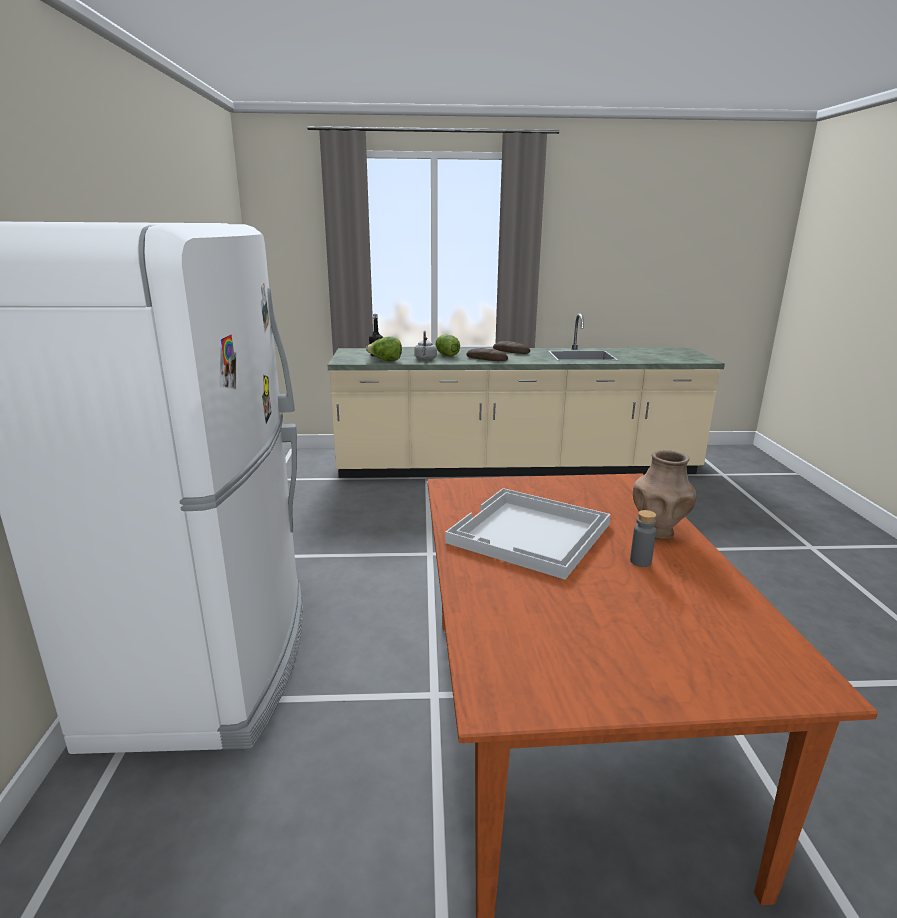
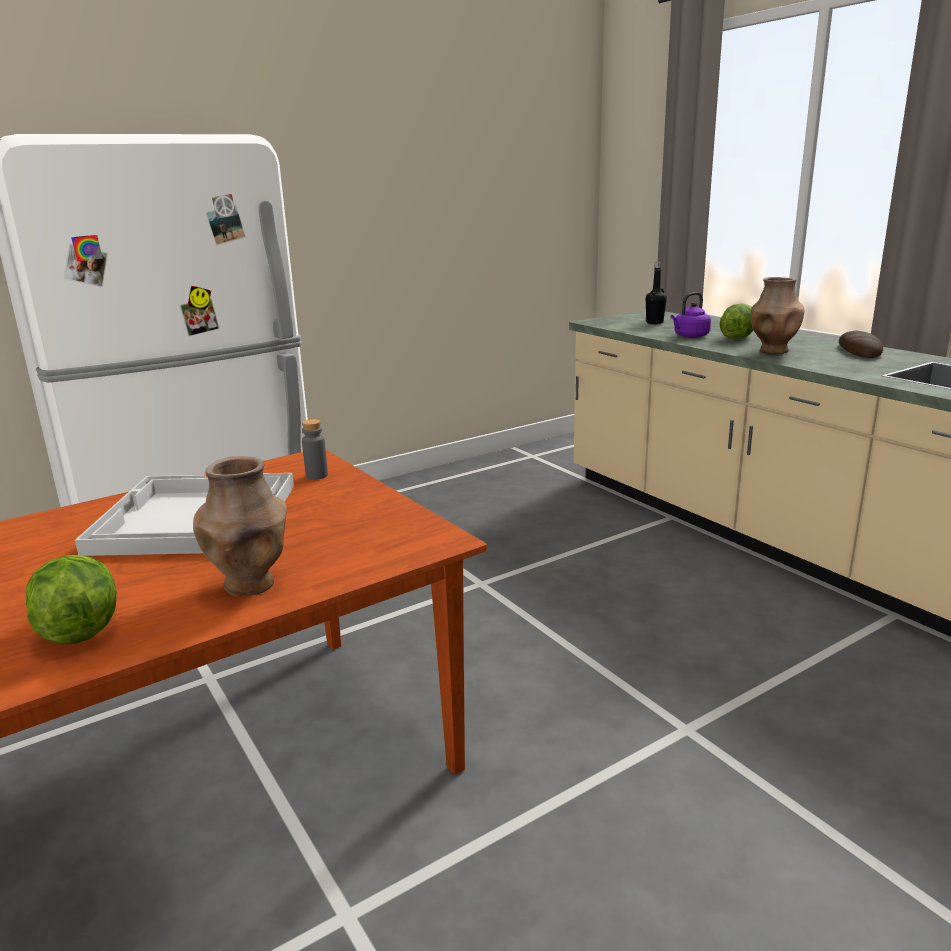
camera: 60 degrees right, 0 degrees up
(385, 361) = (637, 329): lettuce -> lettuce (80, 628)
(425, 359) = (690, 336): grey kettle -> purple kettle
(486, 358) = (773, 351): bread -> brown vase
(640, 561) = (143, 587): grey bottle -> grey bottle (317, 475)

